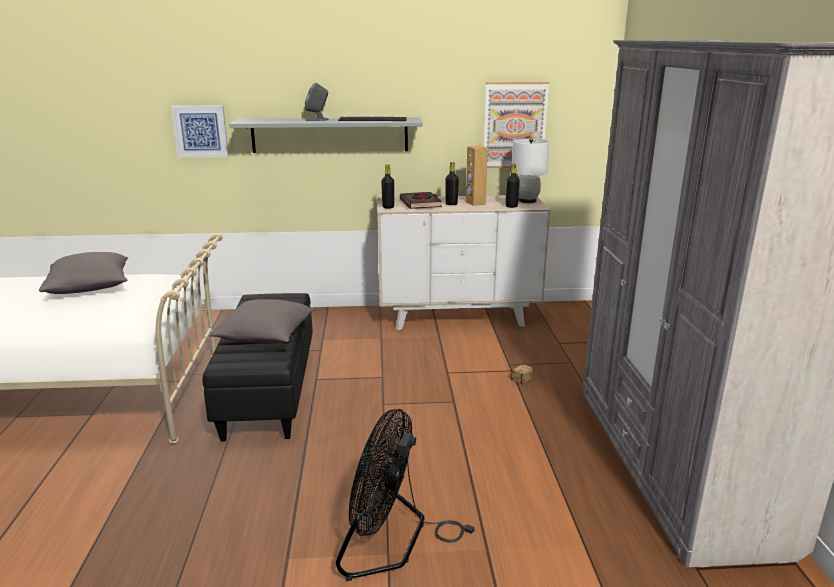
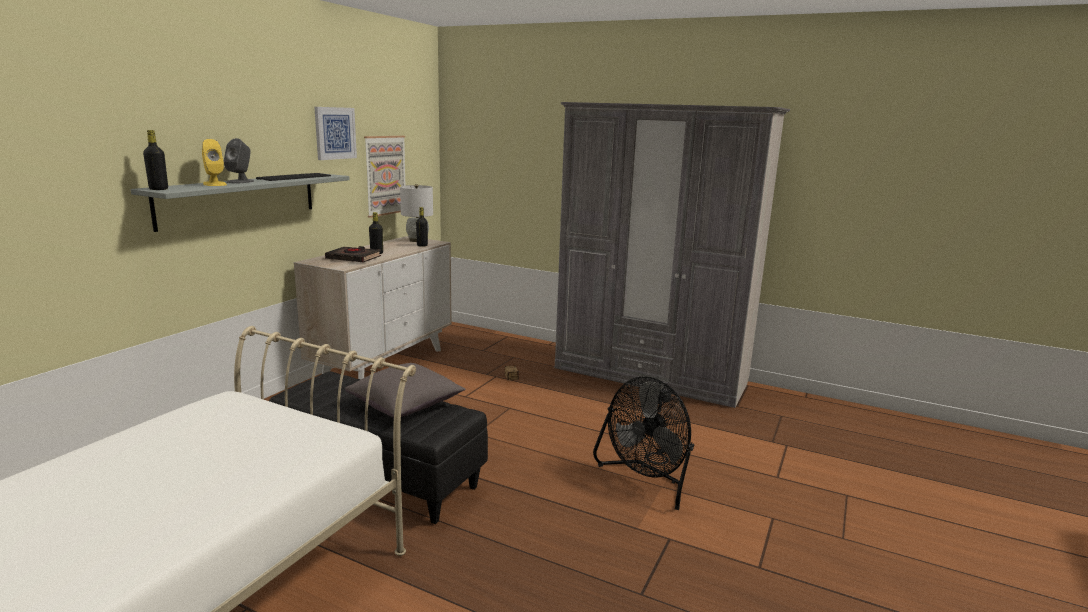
camera: 60 degrees left, 5 degrees down
(90, 288) = (170, 442): grey pillow -> none
(200, 131) = (78, 211): picture -> picture (335, 133)
(291, 120) = (214, 184): none -> yellow speaker
(388, 207) = (338, 266): black bottle -> black bottle (158, 189)
(475, 203) = (390, 249): brown speaker -> none

